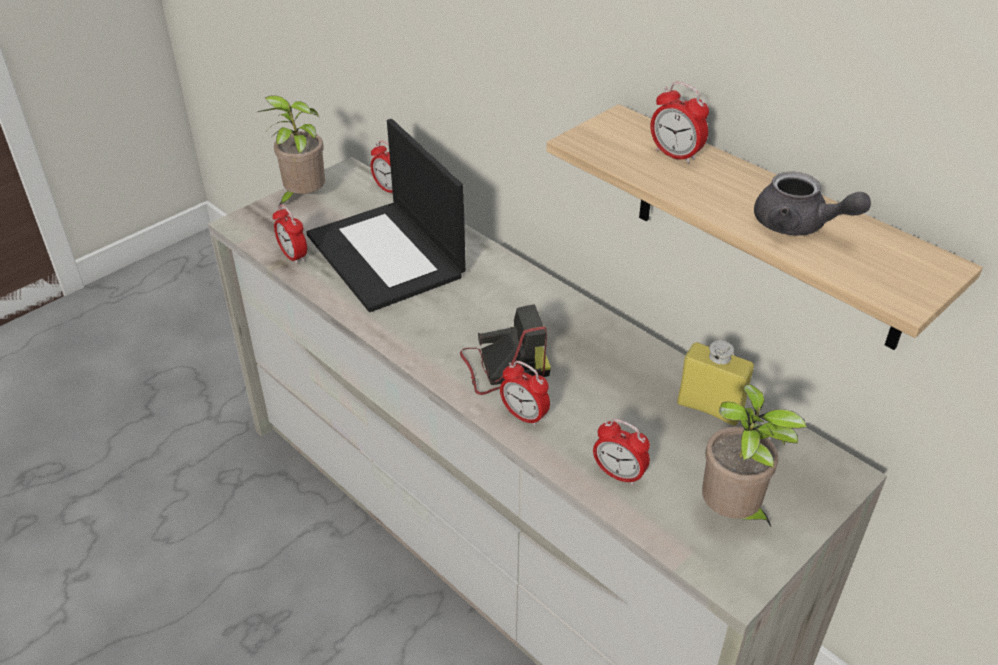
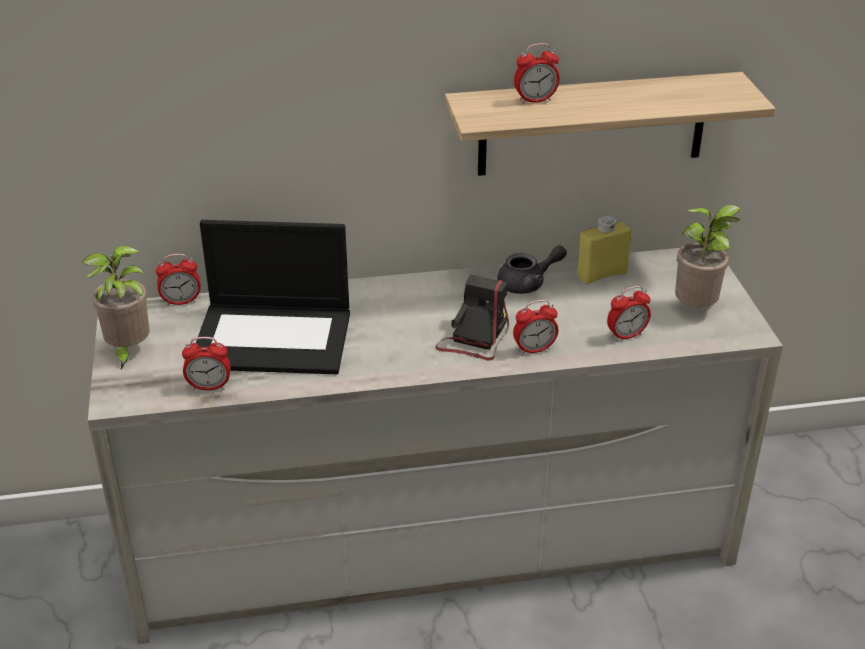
camera: 55 degrees left, 5 degrees down
(798, 226) = (654, 98): grey teapot -> grey teapot (528, 283)

